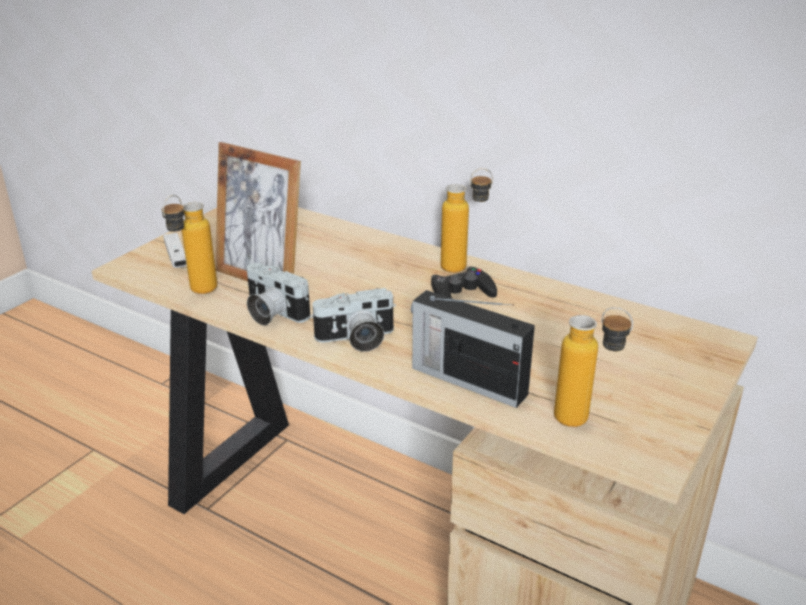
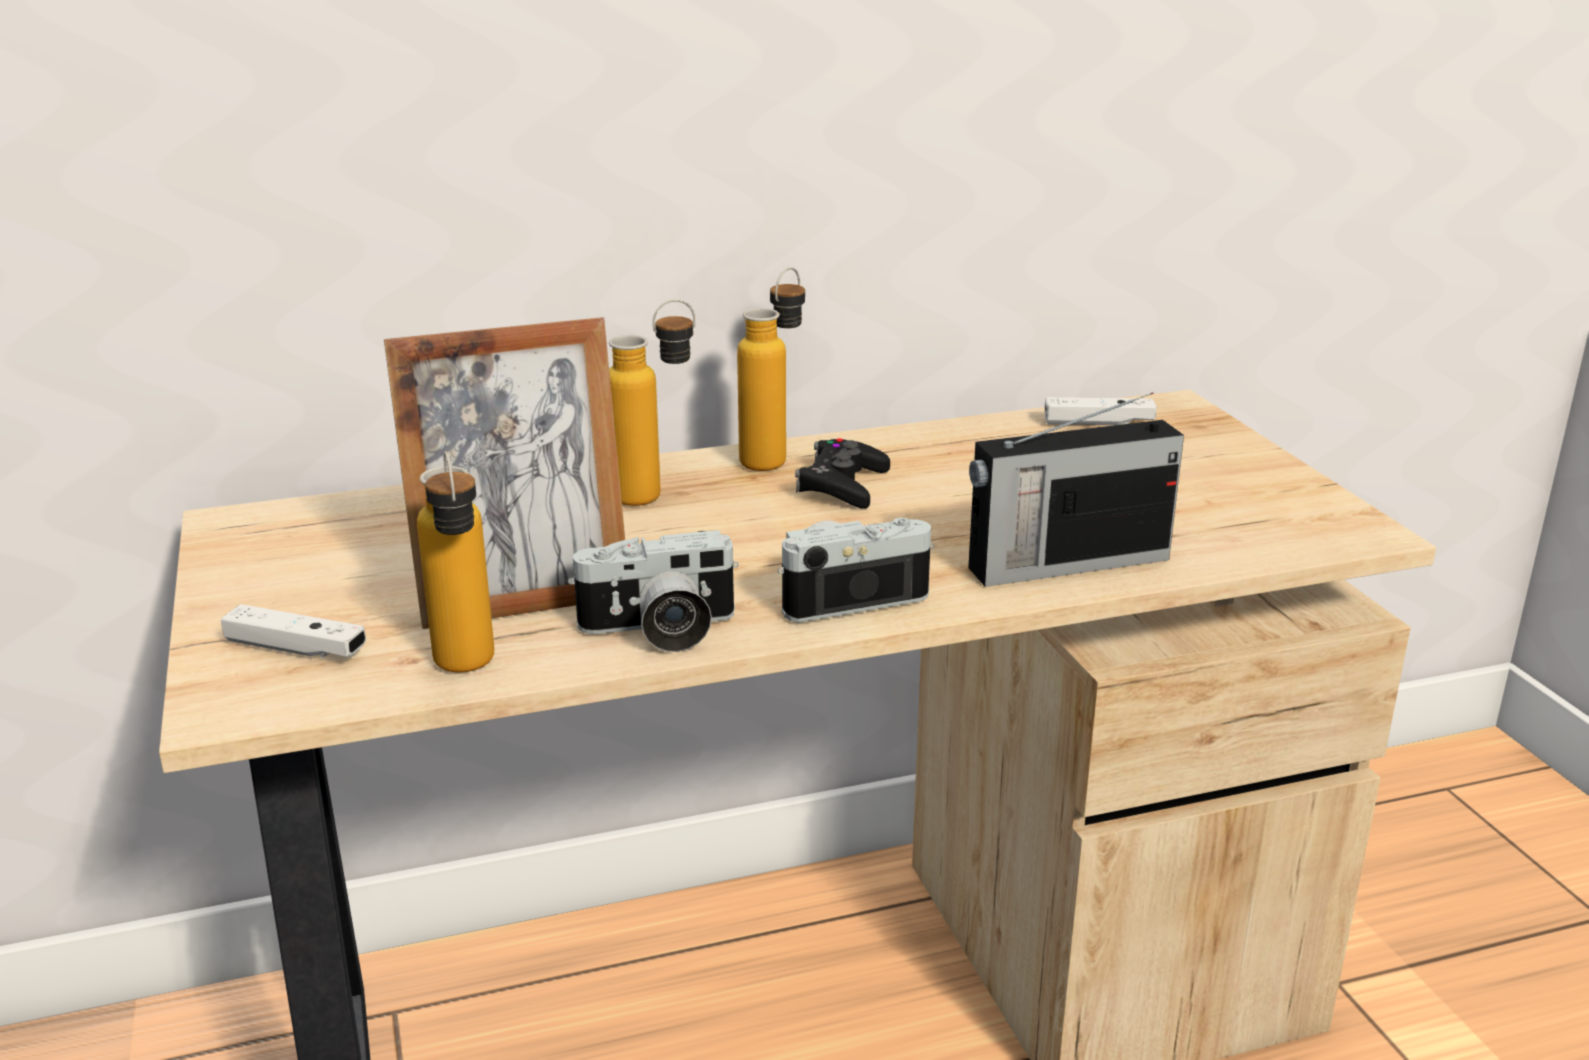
camera: 50 degrees left, 5 degrees down
(356, 339) = (848, 596): camera -> camera turned 135 degrees counterclockwise
(584, 422) = (1248, 536): bottle -> bottle (656, 494)
(653, 327) = (1098, 423): none -> white game controller

